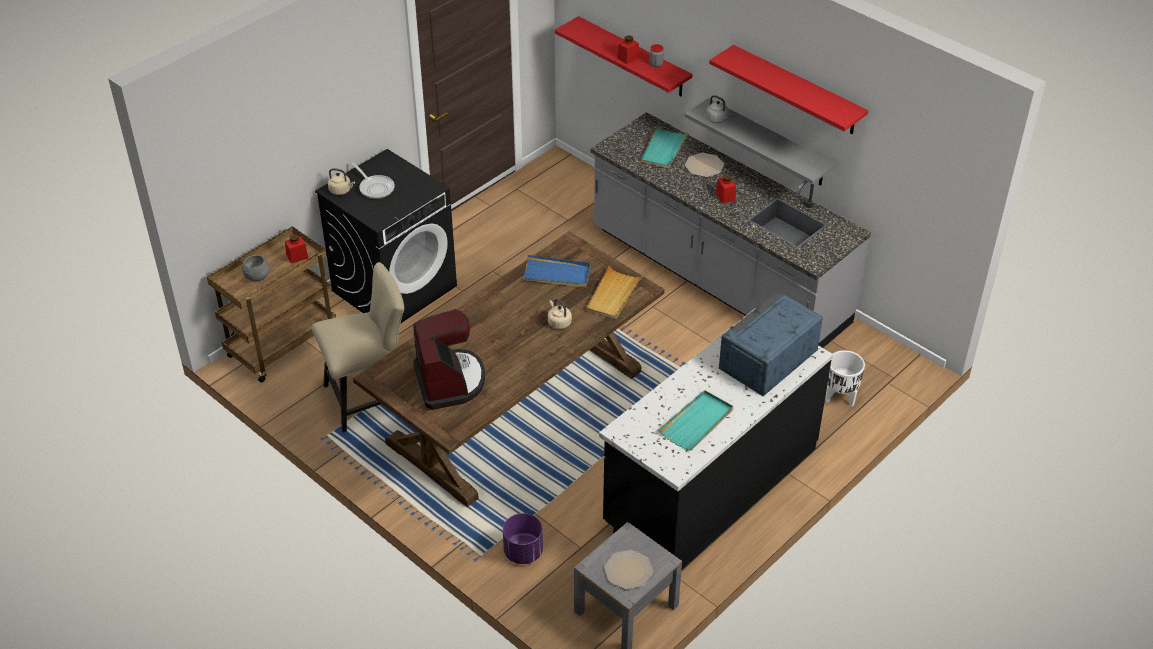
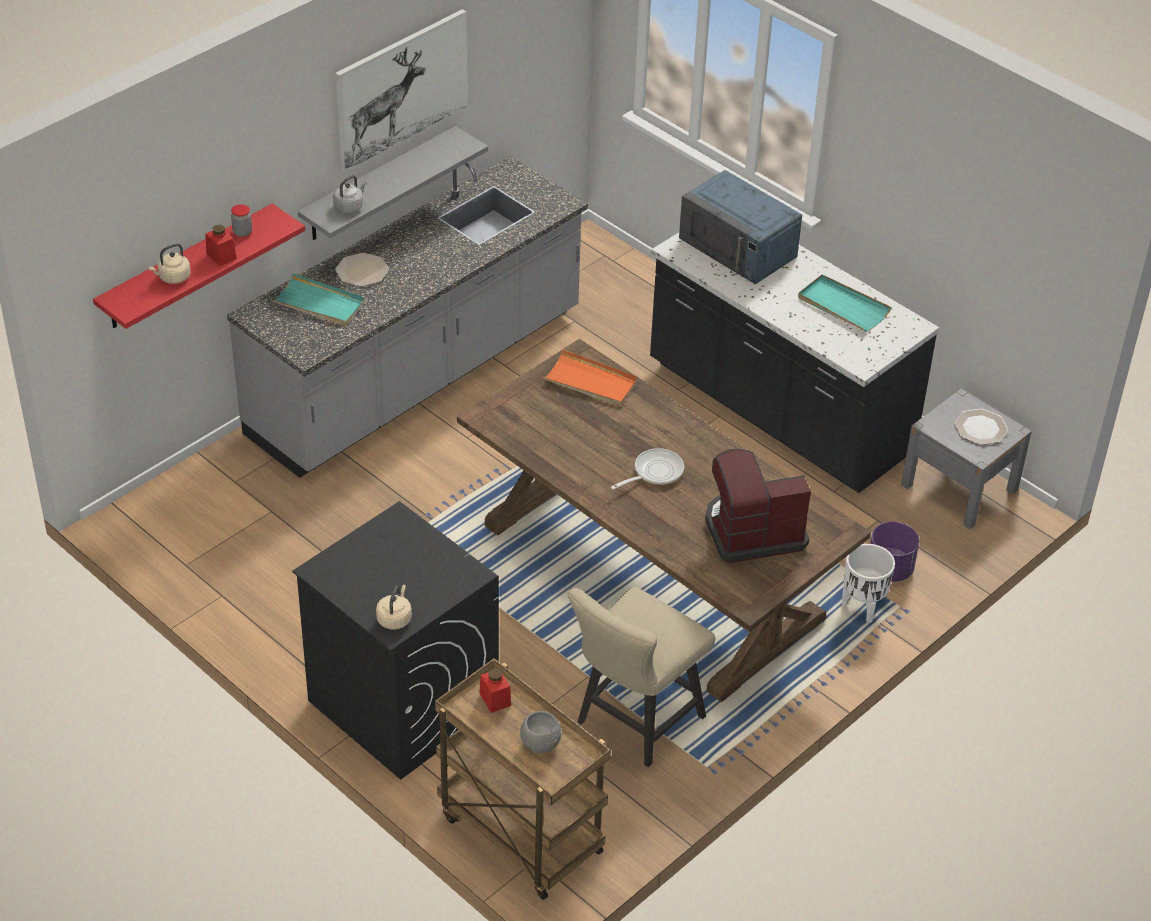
camera: 90 degrees left, 0 degrees up
(369, 398) = (634, 723): beige chair -> beige chair turned 120 degrees counterclockwise
(375, 188) = (392, 580): frying pan -> frying pan (654, 472)
(557, 274) = (547, 430): blue tray -> none
(558, 322) = (641, 431): beige kettle -> beige kettle (173, 278)
(613, 295) = (590, 382): beige tray -> orange tray
(725, 196) = (429, 258): red jar -> none
(797, 90) = (401, 89): red shelf -> picture
(840, 398) = (637, 298): white planter -> white planter (863, 607)

